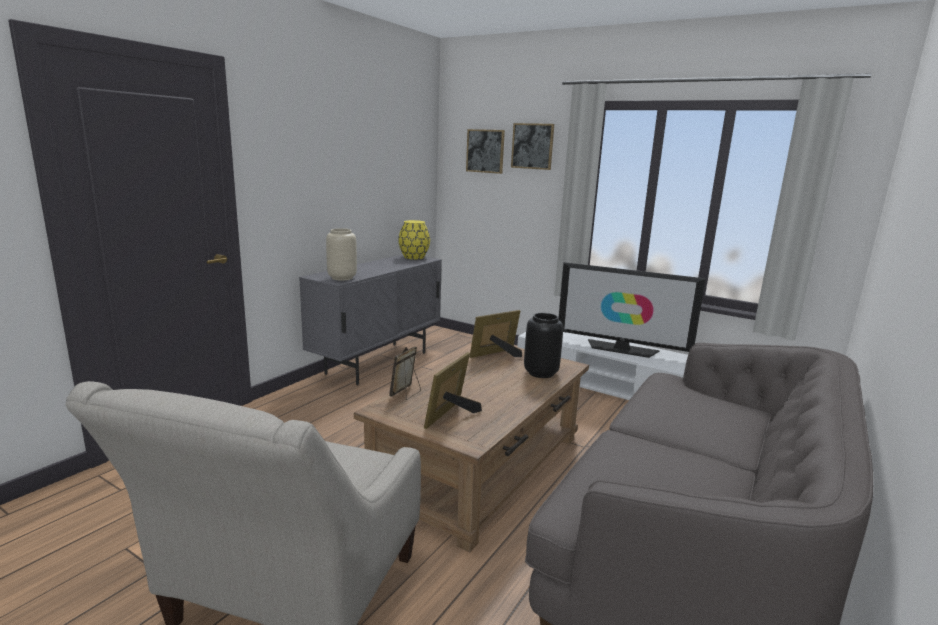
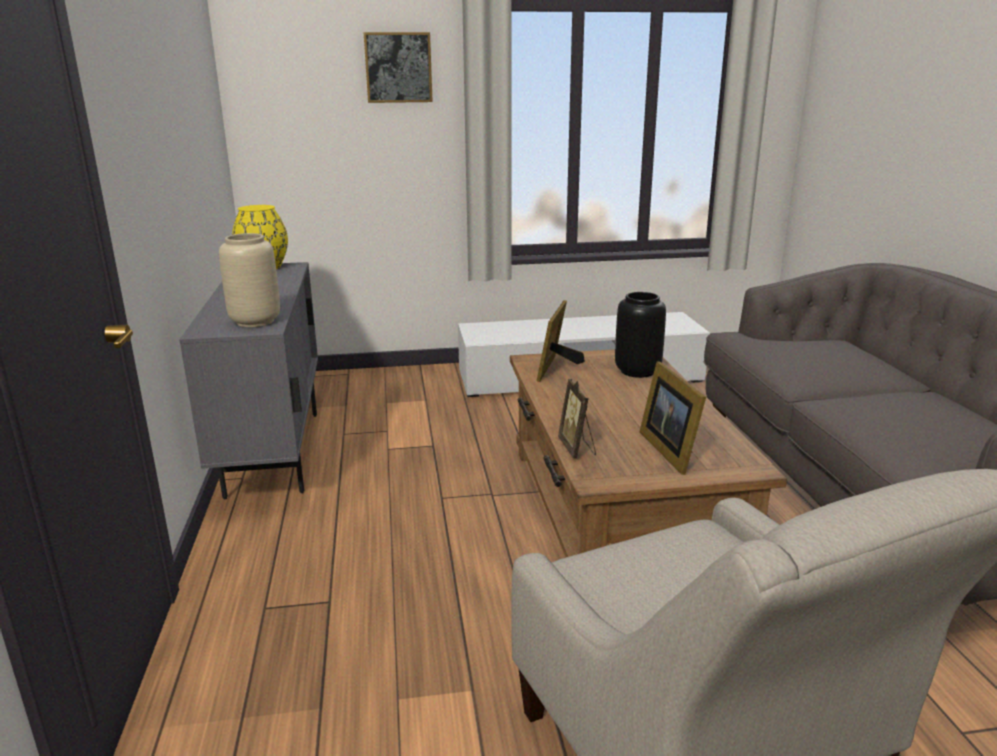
camera: 40 degrees left, 5 degrees up
(485, 151) = (316, 79): picture -> none
(621, 349) = (589, 326): television -> none

